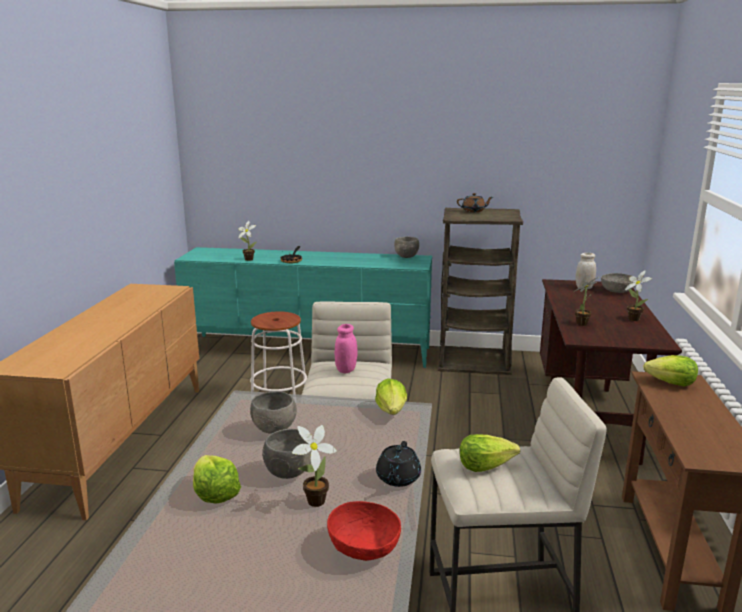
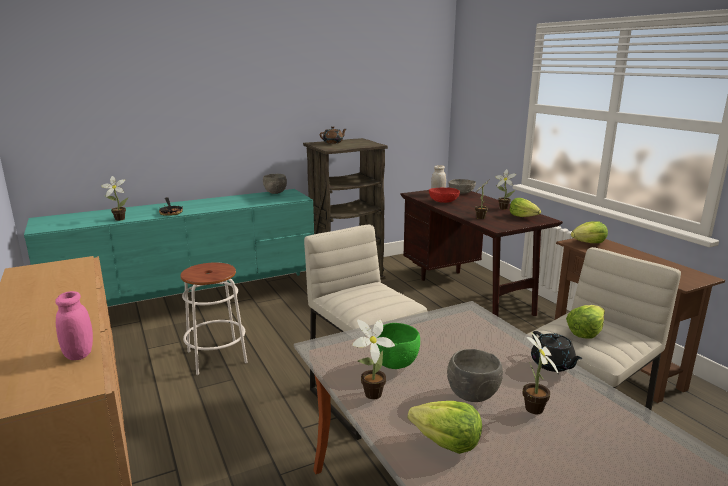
camera: 35 degrees left, 0 degrees up
(221, 443) = (370, 395): none -> potted plant
(275, 430) = (395, 364): grey bowl -> green bowl
(346, 370) = (366, 294): pink jar -> pink jar (79, 354)
(364, 547) = (628, 427): red bowl -> red bowl (443, 201)
(392, 410) = (457, 315): lettuce -> lettuce (523, 217)

